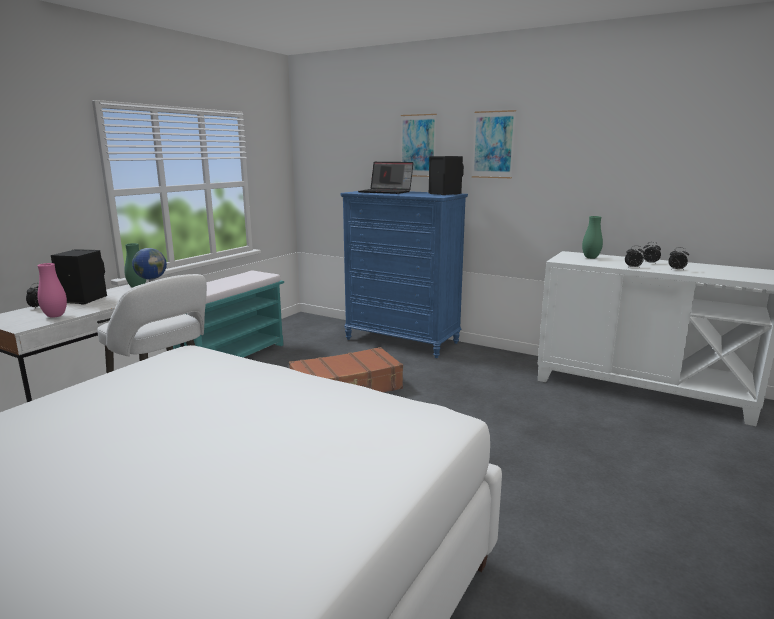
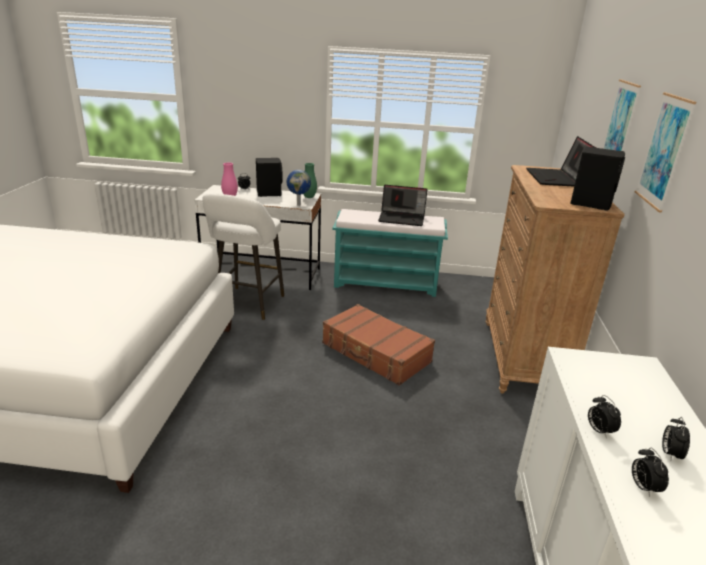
camera: 65 degrees right, 10 degrees up
(232, 280) = (402, 218): none -> laptop
(402, 341) = (523, 358): blue dresser -> brown dresser
(590, 258) = (629, 385): green vase -> none

